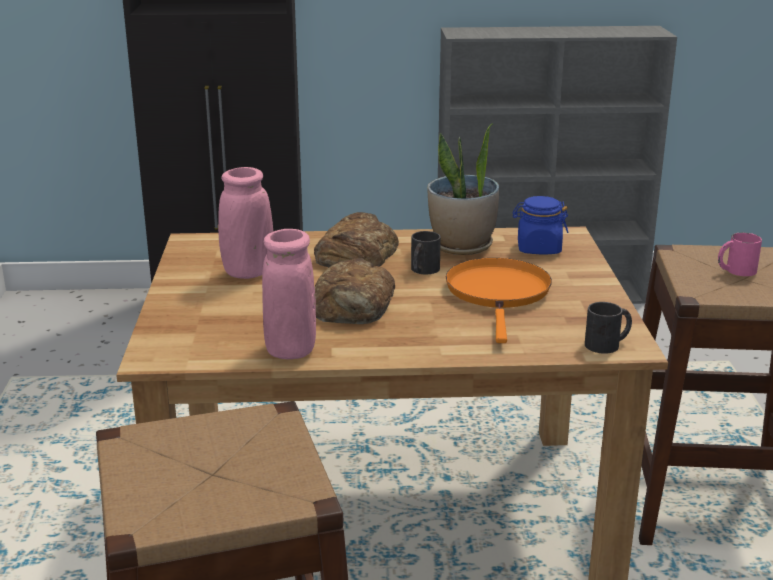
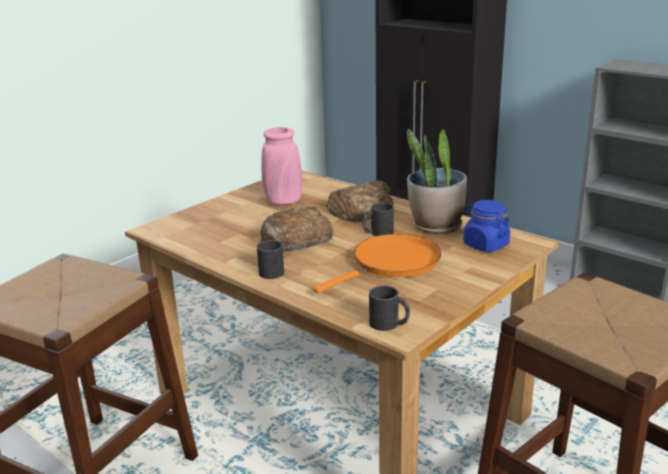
camera: 45 degrees right, 0 degrees up
(290, 350) = (213, 250): pink vase -> none
(403, 343) = (274, 270): none -> black mug
(735, 270) = (611, 316): pink mug -> none

